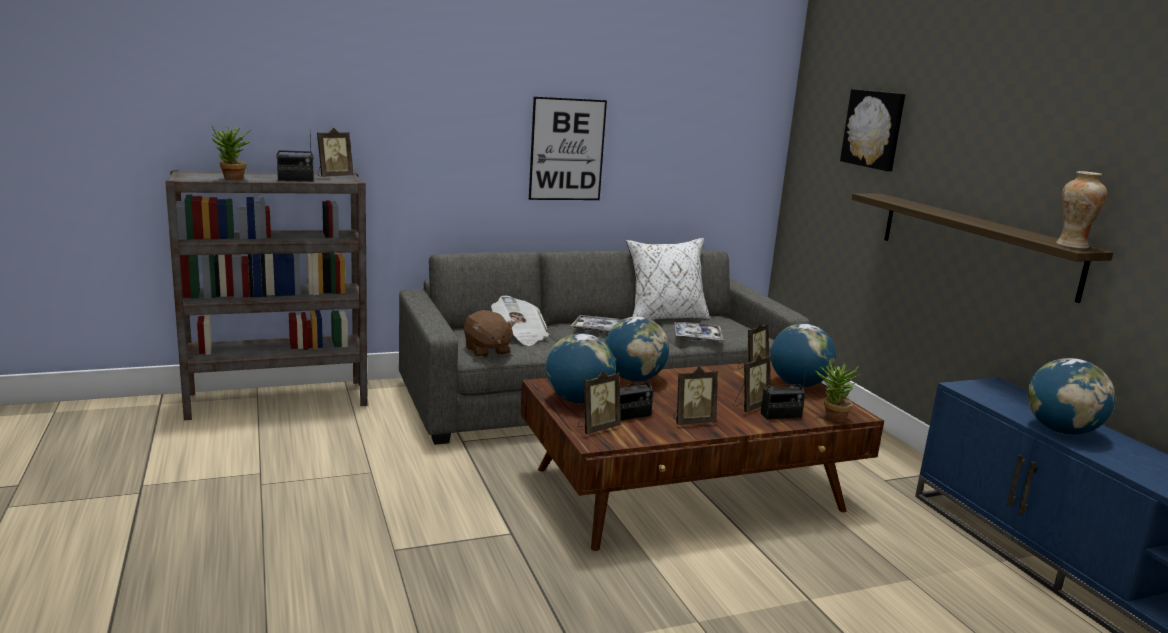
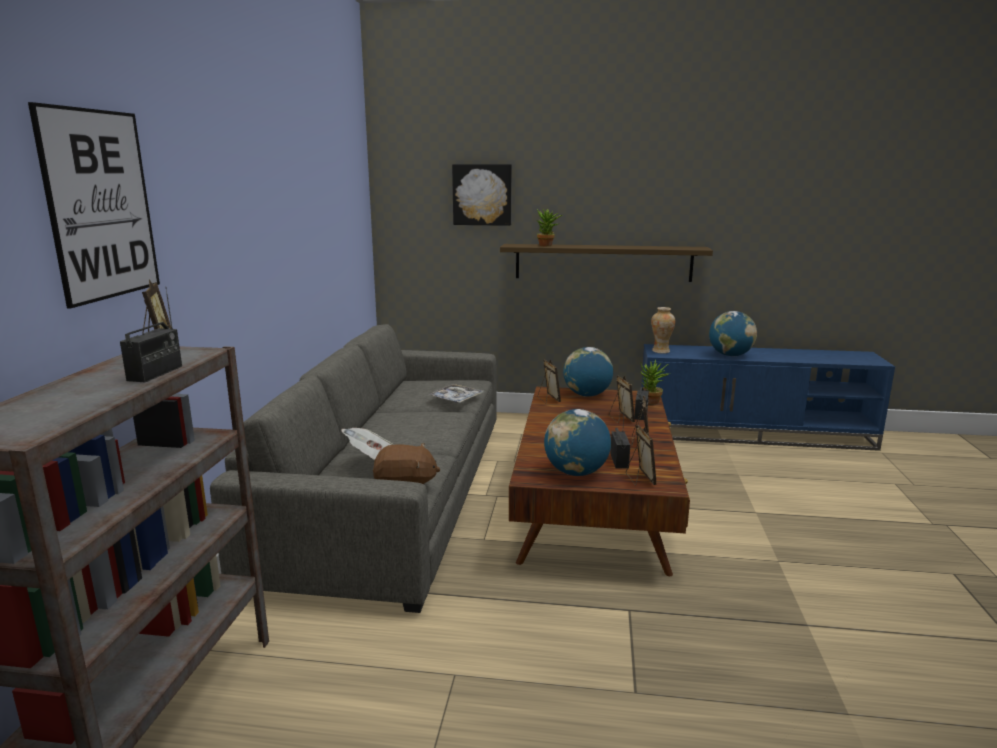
camera: 60 degrees left, 0 degrees up
(232, 179) = (89, 406): potted plant -> potted plant (548, 245)
(567, 149) = (281, 256): picture -> picture (100, 205)
(597, 329) = (395, 428): tray -> none
(633, 379) = (540, 441): globe -> none
(664, 317) = (388, 398): white pillow -> none
(1072, 245) = (693, 247): vase -> vase (661, 351)

